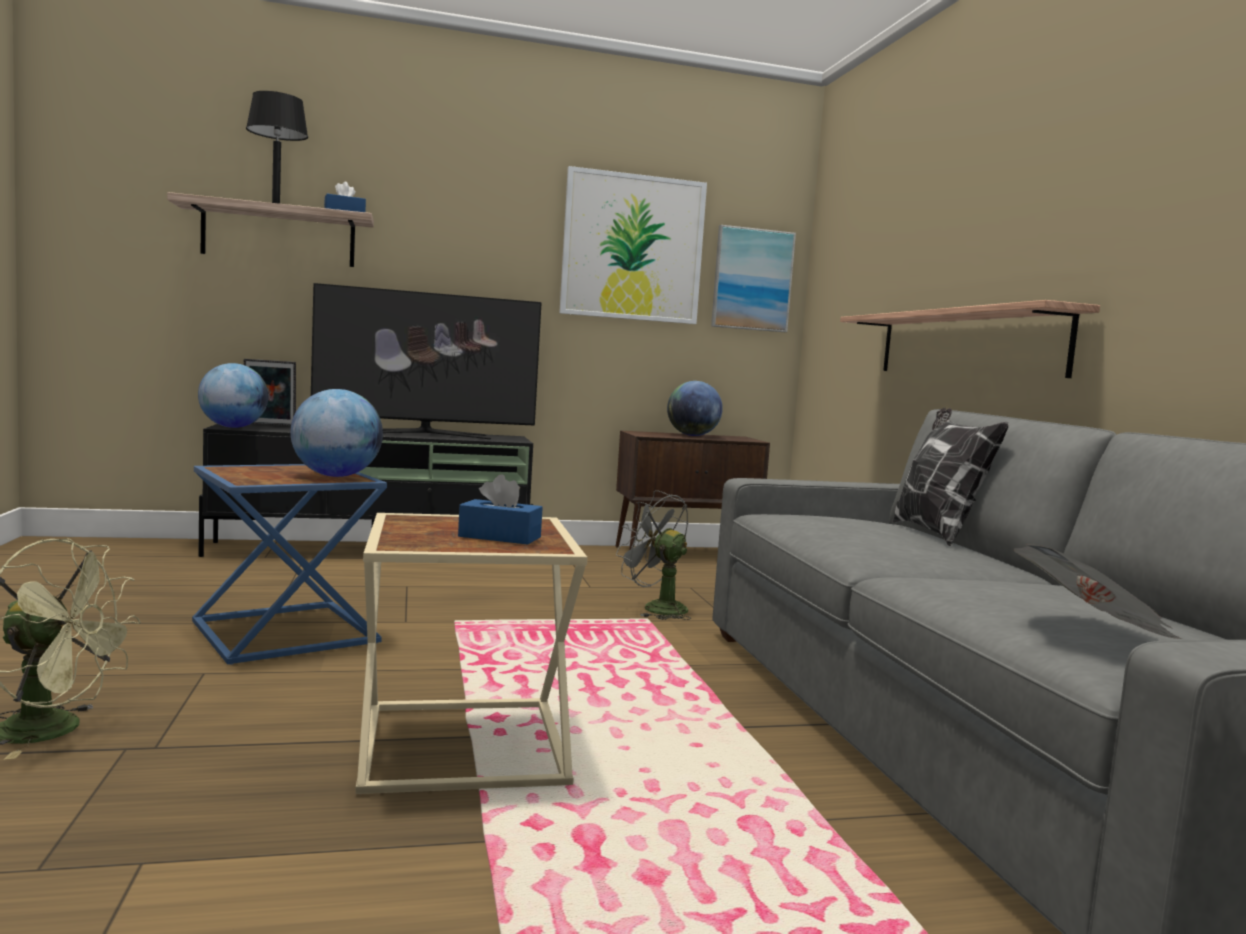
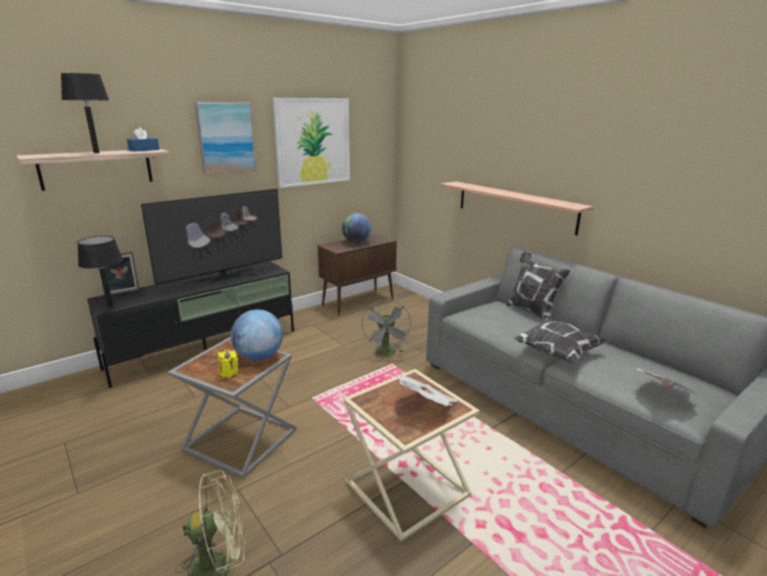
camera: 25 degrees left, 15 degrees up
(233, 427) = (110, 306): globe -> black table lamp
(265, 477) = (229, 373): none -> yellow candle
(281, 632) = (239, 440): blue side table -> grey side table
(499, 537) = (427, 405): blue tissue box -> newspaper
(655, 608) = (386, 353): grey fan -> grey fan turned 105 degrees counterclockwise
(752, 279) = (373, 150): picture -> picture (226, 138)
(910, 569) = (556, 352): none -> pillow

